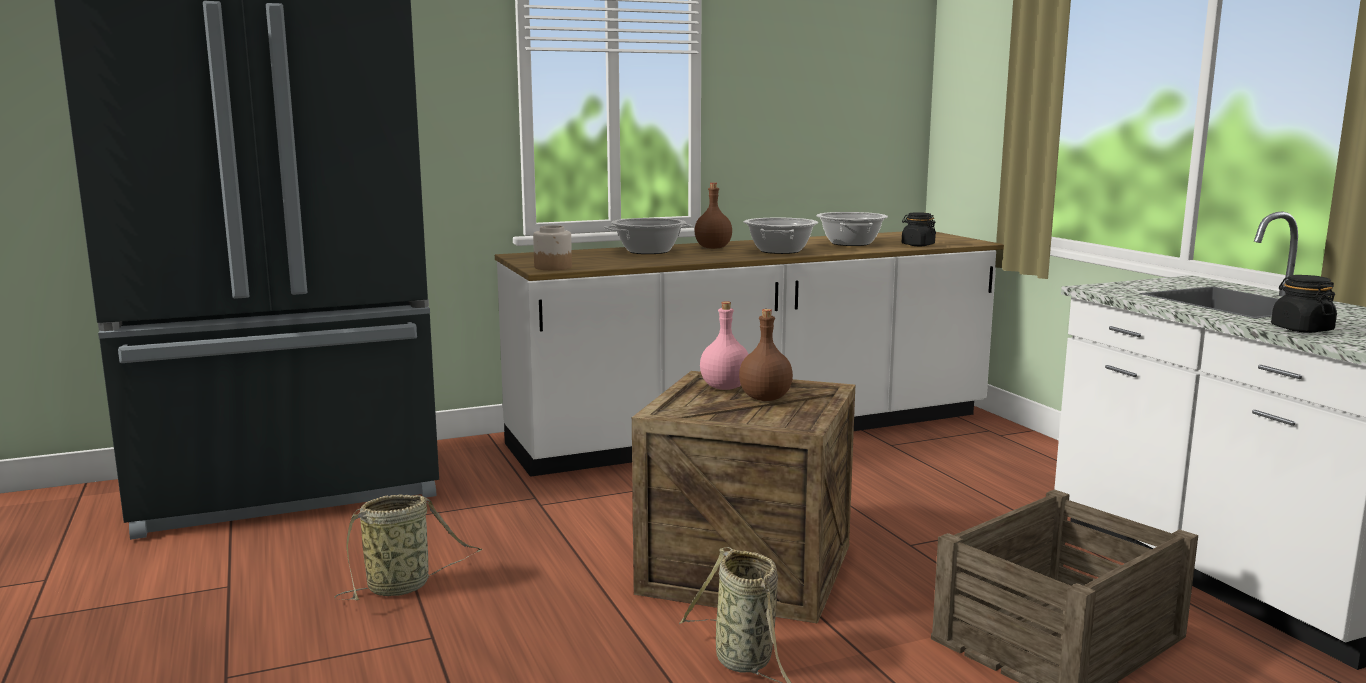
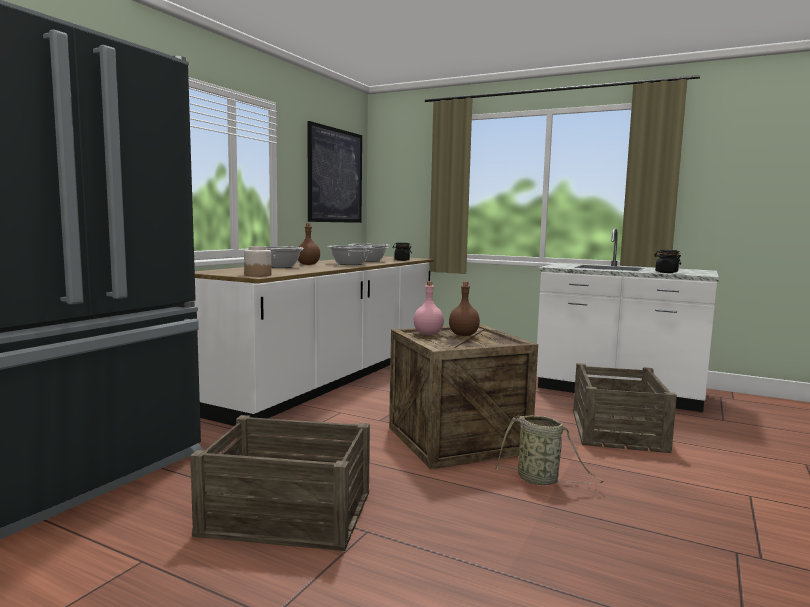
camera: 40 degrees left, 5 degrees down
(403, 586) = (287, 512): basket -> crate
(843, 91) = (335, 176): none -> picture

